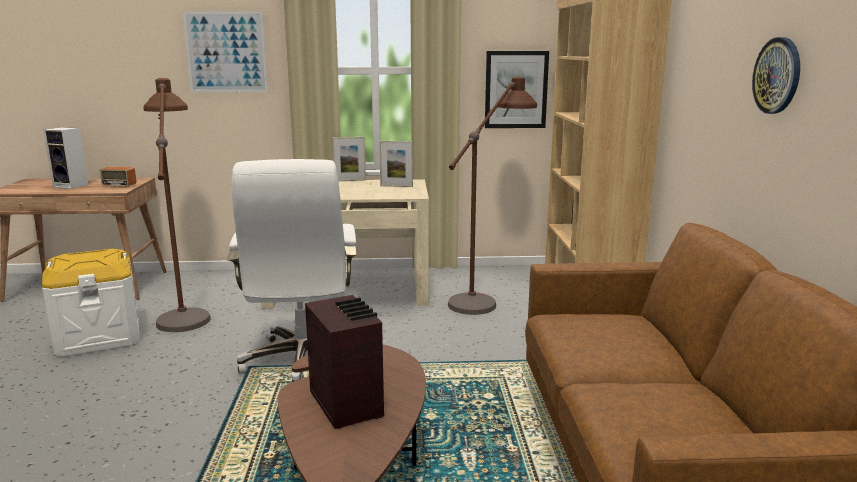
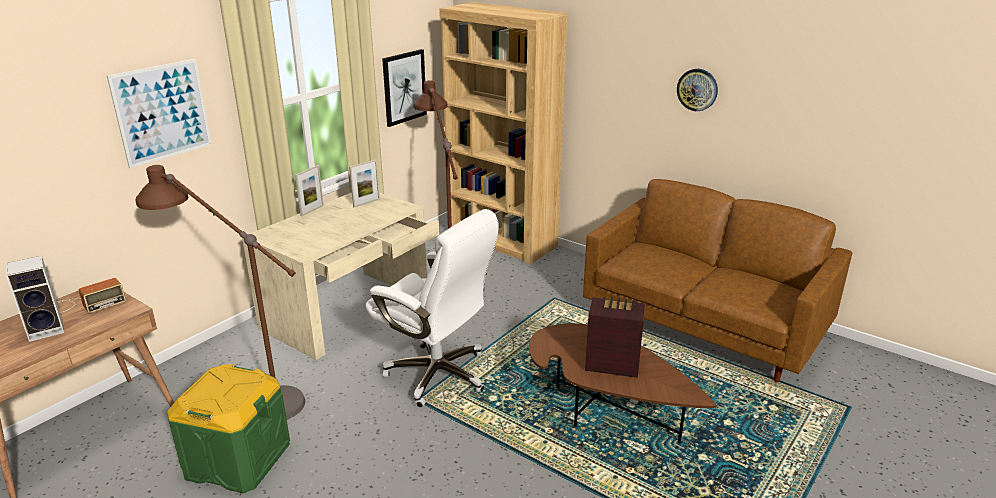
camera: 50 degrees left, 10 degrees up
(99, 337) = (238, 459): white storage box -> green storage box

